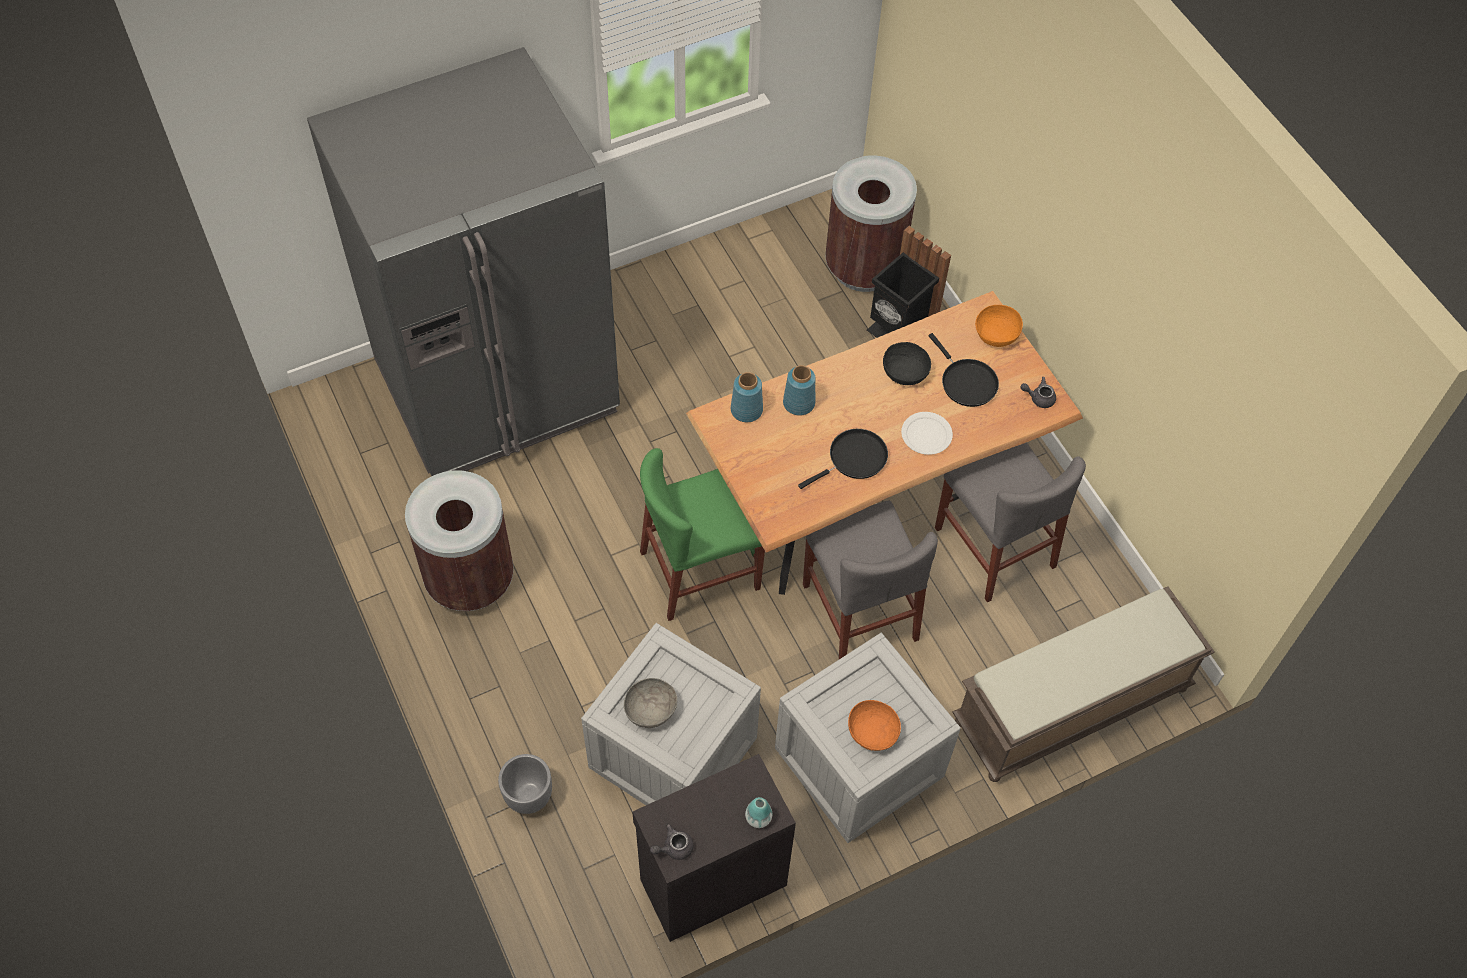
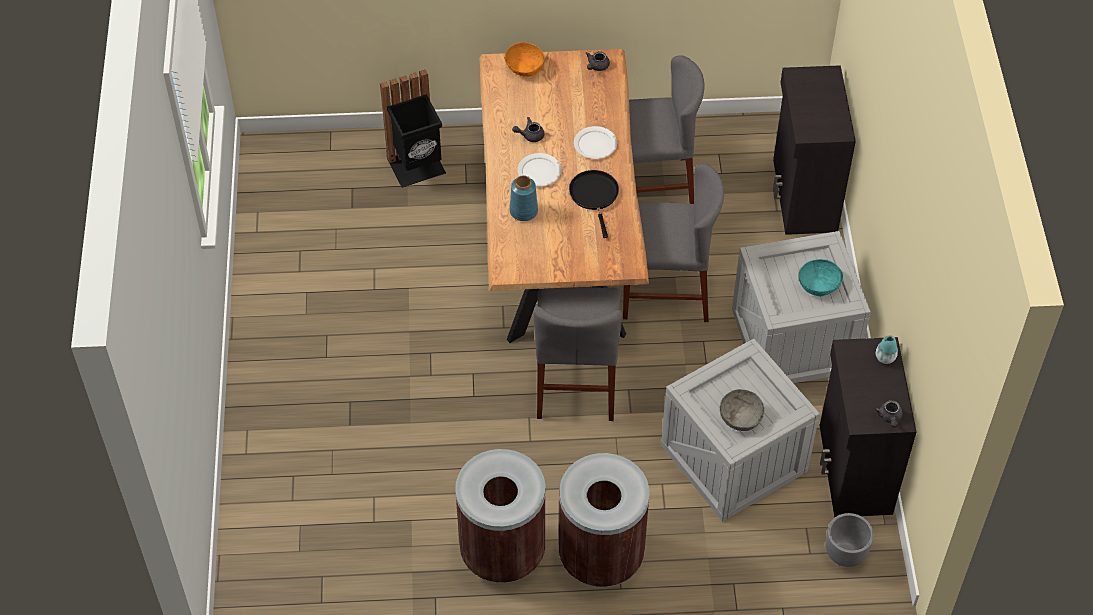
camera: 65 degrees left, 5 degrees down
(496, 387) = (308, 471): grey fridge -> none
(528, 796) = (730, 572): grey planter -> grey planter (844, 554)
(700, 570) = (576, 383): green chair -> grey chair
(746, 410) = (511, 247): blue vase -> none
(860, 397) = (539, 171): none -> white plate
(864, 267) = (336, 164): brown trash can -> brown trash can (601, 556)
(872, 732) = (819, 285): orange bowl -> turquoise bowl
(904, 372) = (530, 135): black bowl -> grey teapot
(966, 382) = (559, 102): black frying pan -> none
(1070, 707) = (803, 196): brown bench -> black cabinet

